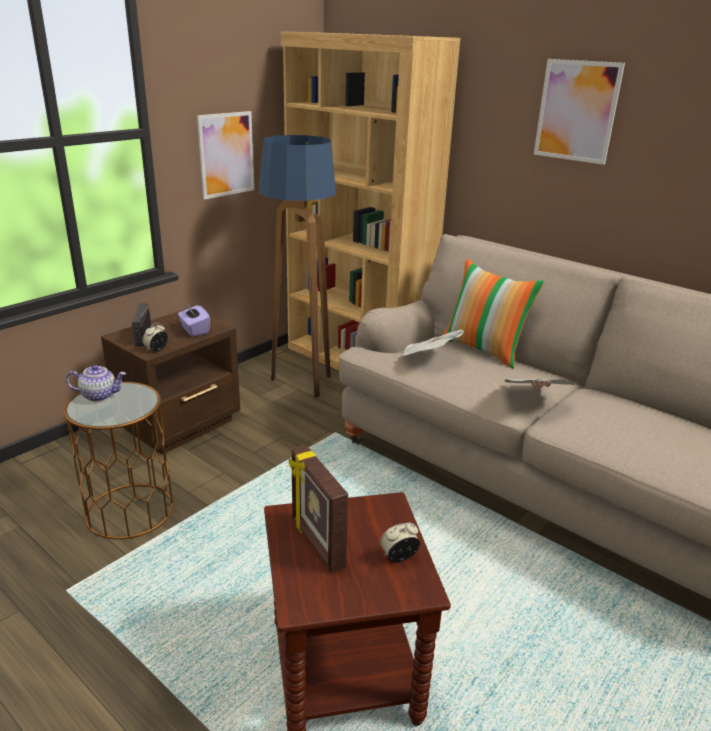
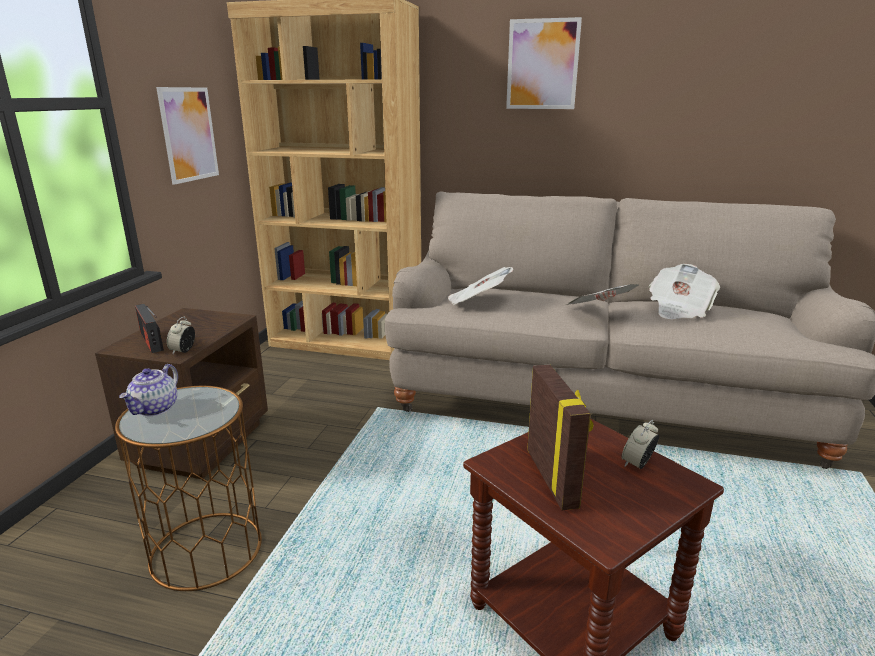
camera: 25 degrees left, 5 degrees down
(99, 395) = (155, 409): teapot -> teapot turned 135 degrees clockwise
(194, 330) = (211, 325): purple tissue box -> none
(300, 383) = (306, 373): floor lamp -> none
(316, 543) = (553, 478): picture frame -> picture frame turned 135 degrees counterclockwise
(484, 350) = (513, 288): pillow -> none
(628, 417) = (679, 309): none -> newspaper

